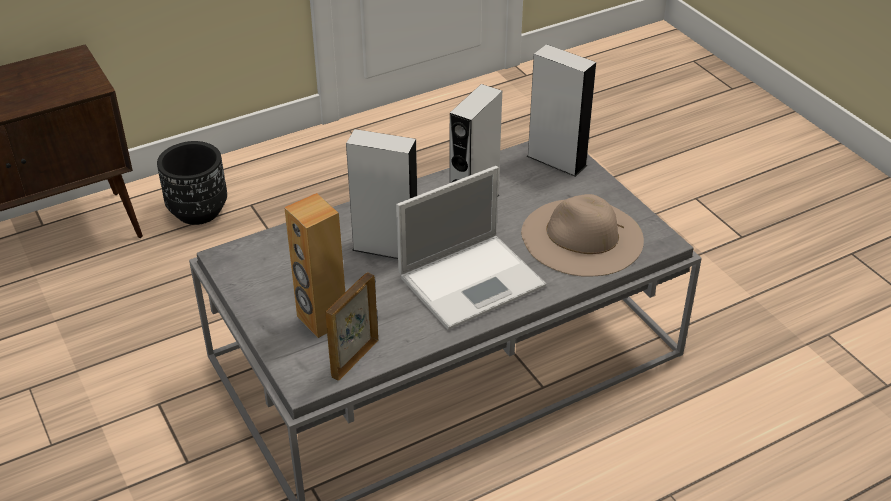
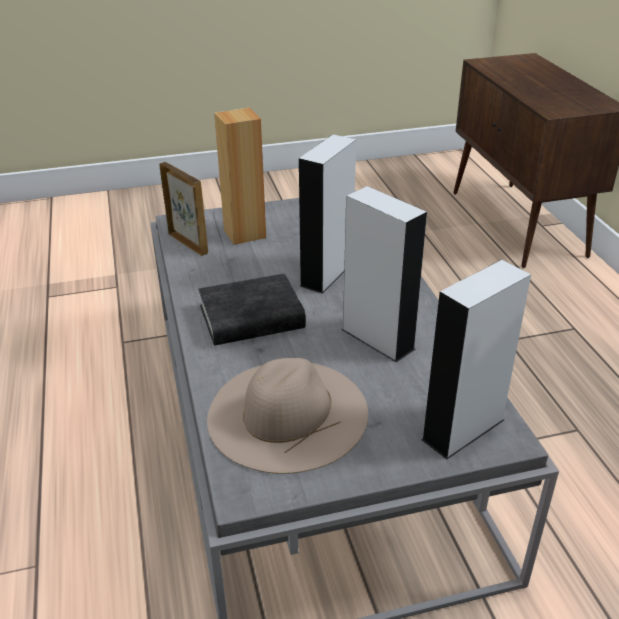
camera: 105 degrees right, 5 degrees down
(198, 211) = (562, 297): black planter -> none
(473, 280) = (251, 318): laptop -> black book

